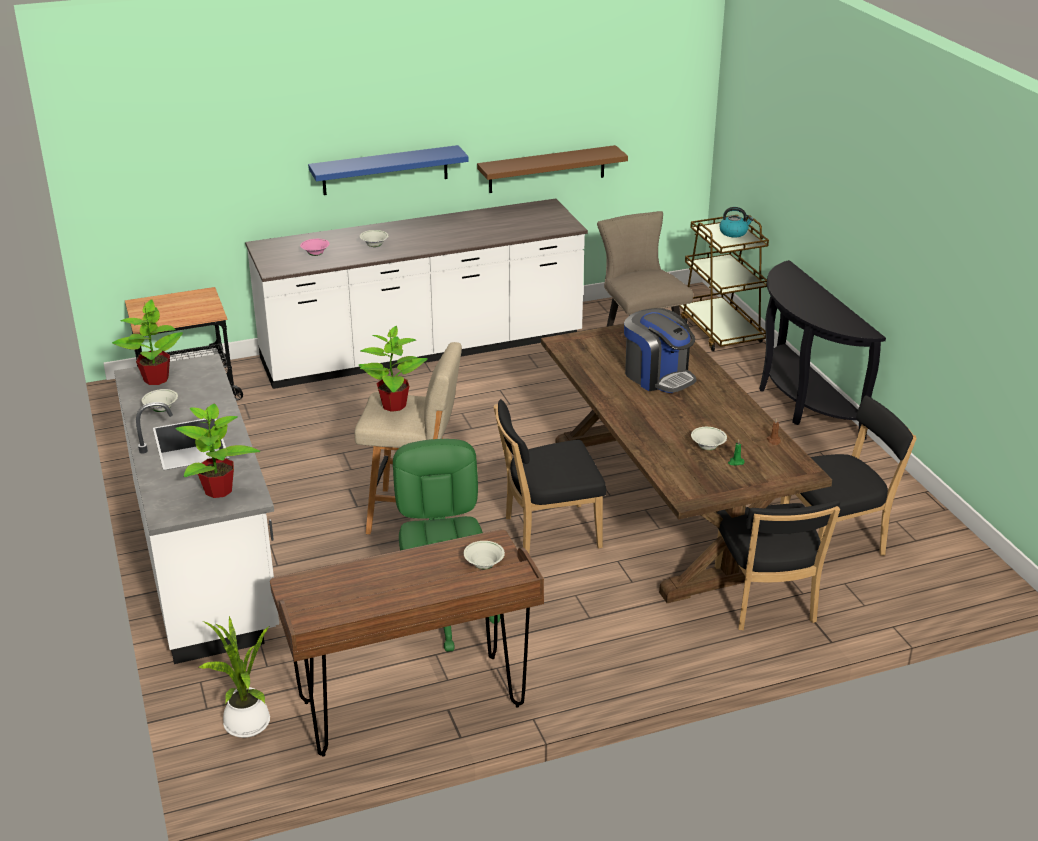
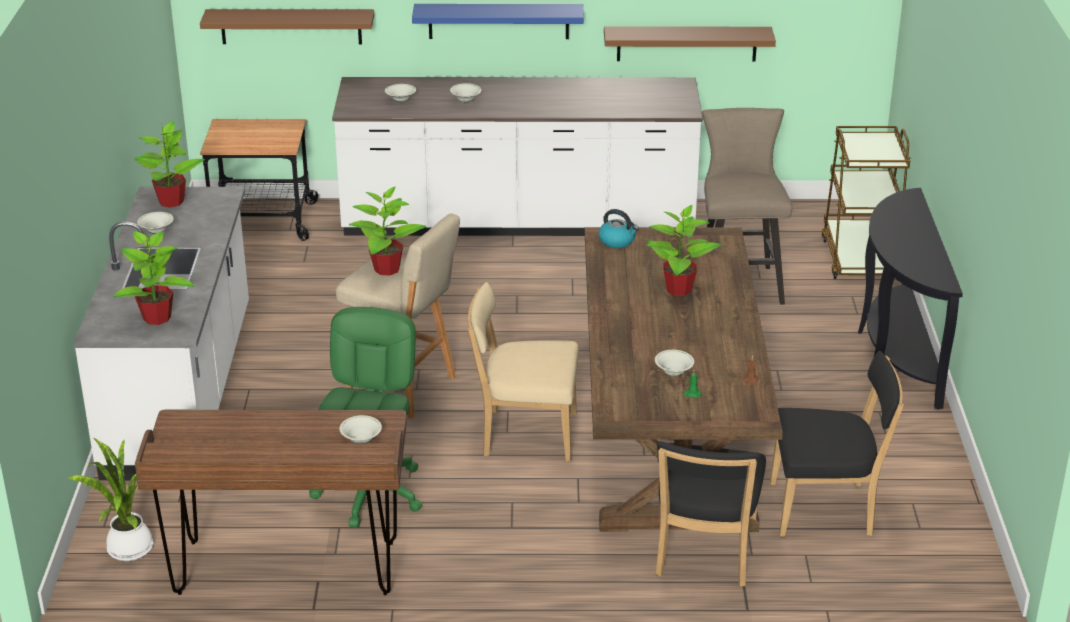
camera: 20 degrees right, 0 degrees up
(193, 200) = (291, 26): none -> brown shelf
(315, 254) = (401, 101): pink bowl -> white bowl
(547, 533) = (524, 435): black chair -> beige chair
(658, 376) = (678, 289): coffee machine -> potted plant
(734, 233) = (880, 146): kettle -> kettle (617, 241)

